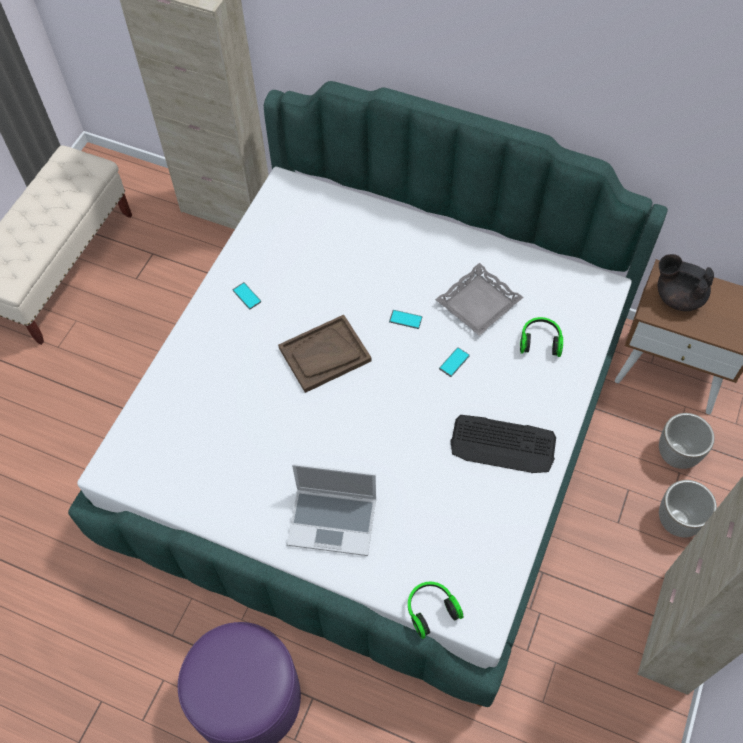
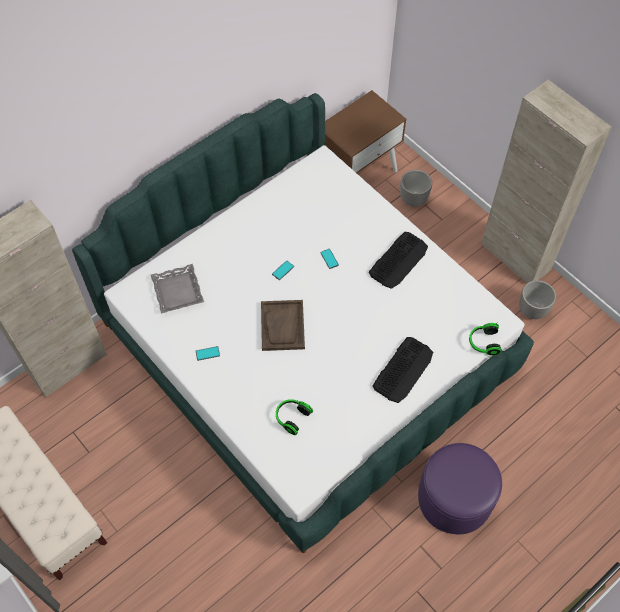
camera: 65 degrees left, 0 degrees up
(333, 521) = (403, 370): laptop -> keyboard
(478, 303) = (295, 227): grey tray -> grey tray (178, 291)
(540, 341) = (340, 209): headphones -> headphones (291, 417)
(677, 296) = (348, 130): black teapot -> none
(678, 521) = (454, 221): planter -> planter (532, 310)

